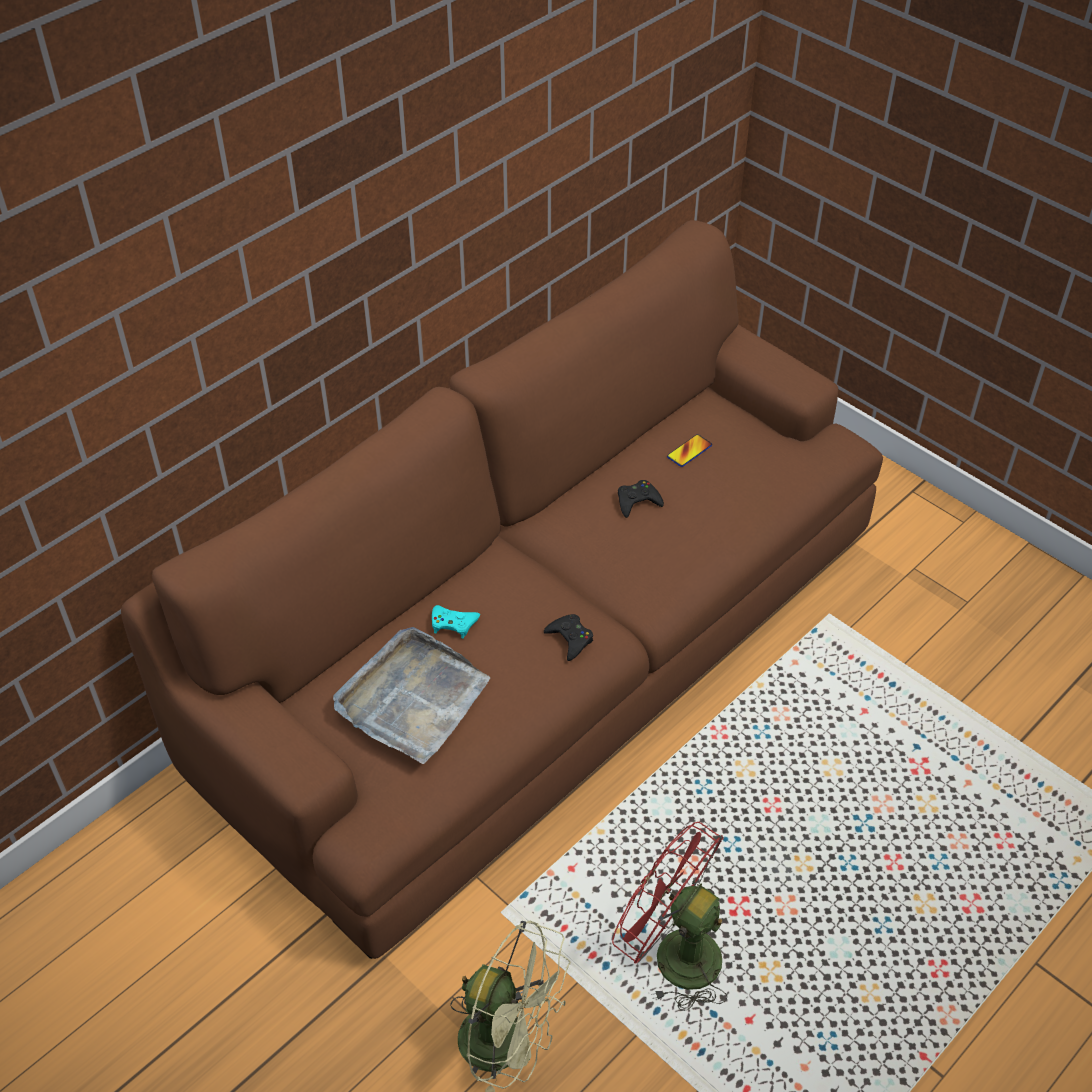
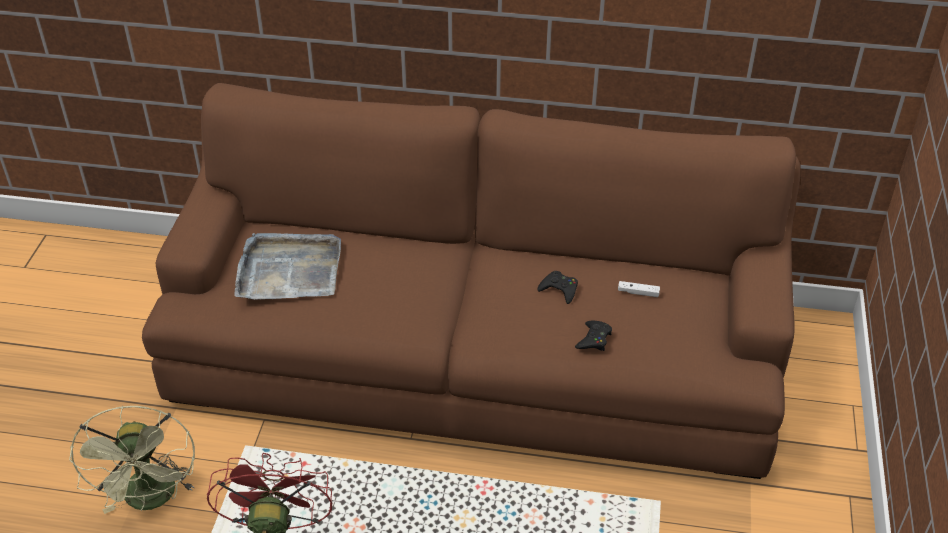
camera: 55 degrees right, 5 degrees down
(453, 624) = (365, 258): turquoise game controller -> none
(570, 639) = (403, 317): black game controller -> black game controller (594, 339)
(689, 451) = (638, 292): phone -> white game controller

